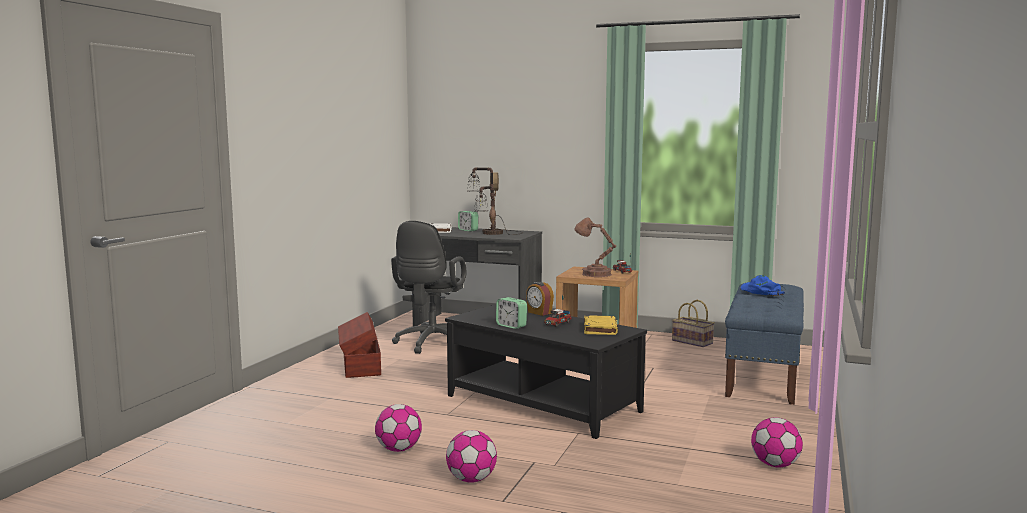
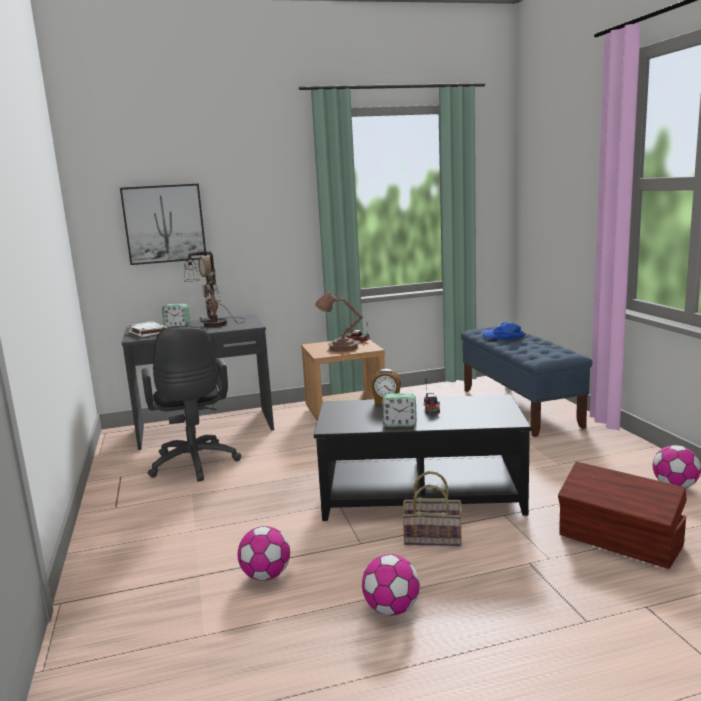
camera: 35 degrees left, 5 degrees up
(360, 366) = (161, 519): brown storage box -> brown storage box (620, 541)
(471, 479) = (520, 611): football -> football (266, 576)
(477, 142) = (164, 224): none -> picture
(600, 329) = (477, 404): yellow book -> none
(693, 342) = (421, 393): basket -> basket (434, 537)

